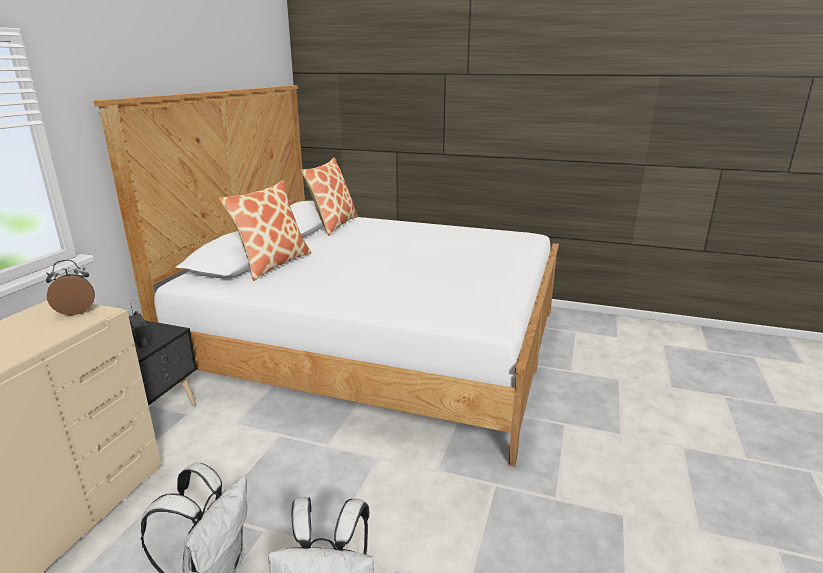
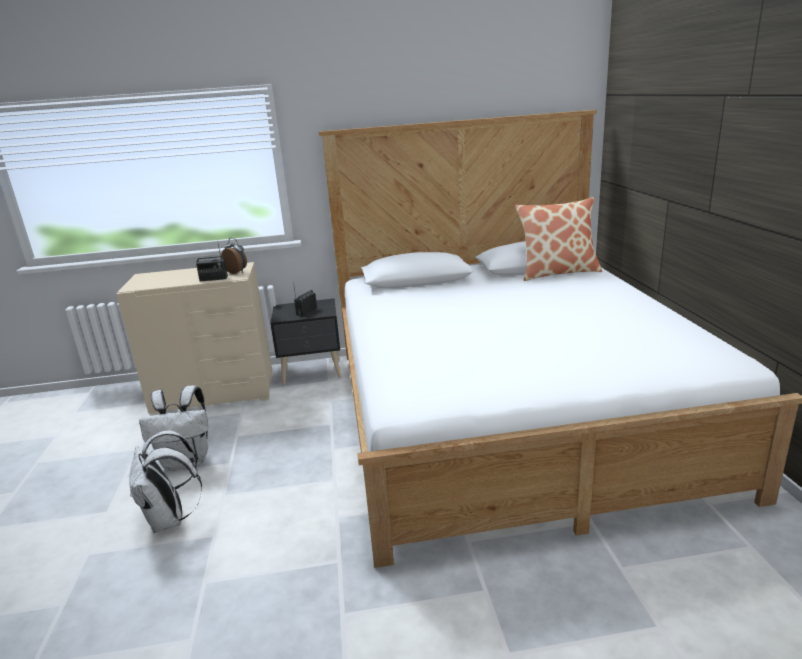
camera: 65 degrees right, 0 degrees up
(66, 328) = (213, 279): none -> radio
(272, 264) = (426, 288): pillow -> none

